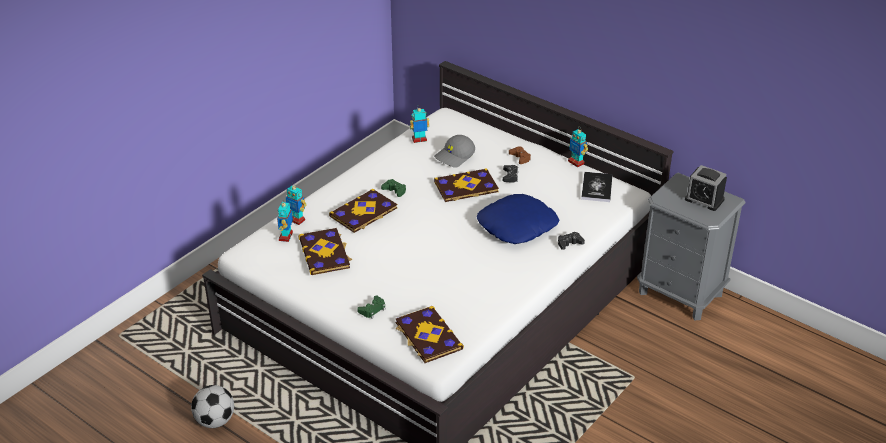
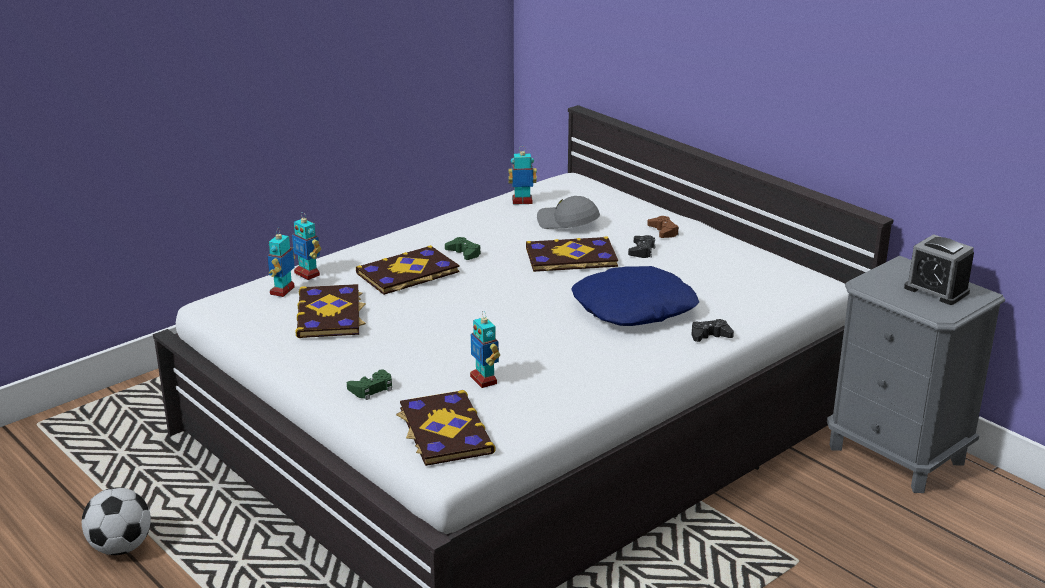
camera: 10 degrees right, 10 degrees down
(455, 156) = (567, 223): grey cap -> grey cap turned 60 degrees clockwise
(576, 162) = (747, 243): toy robot -> toy robot (484, 380)
(596, 188) = (771, 274): book -> none

